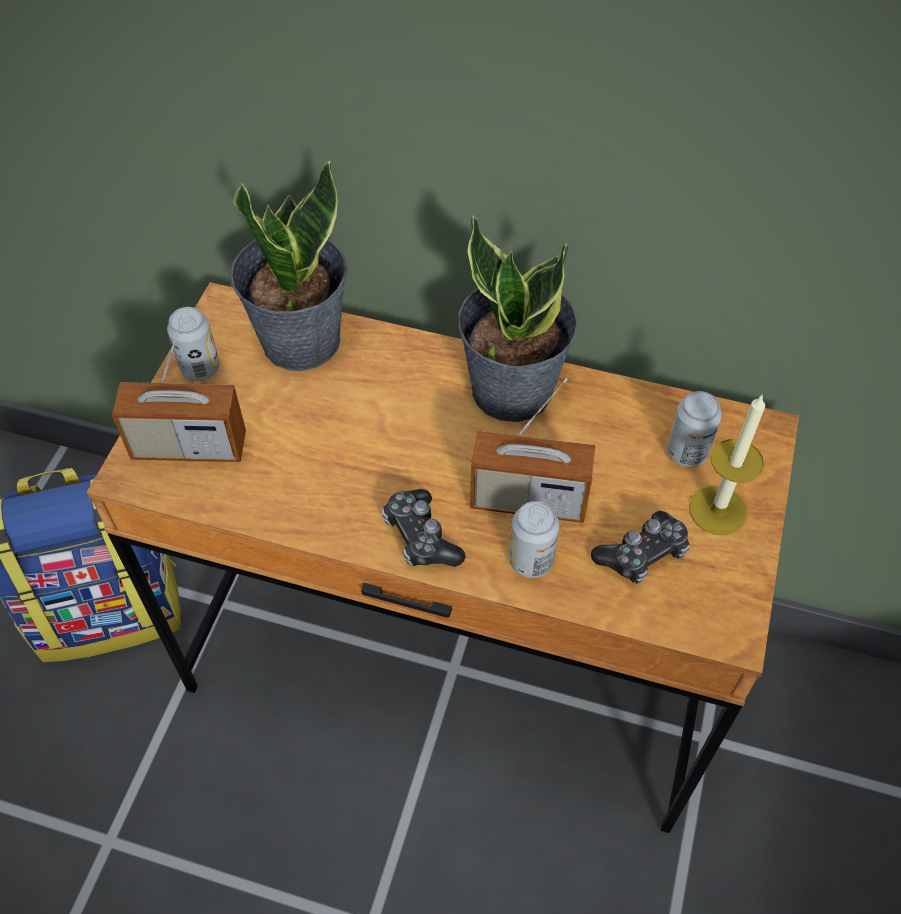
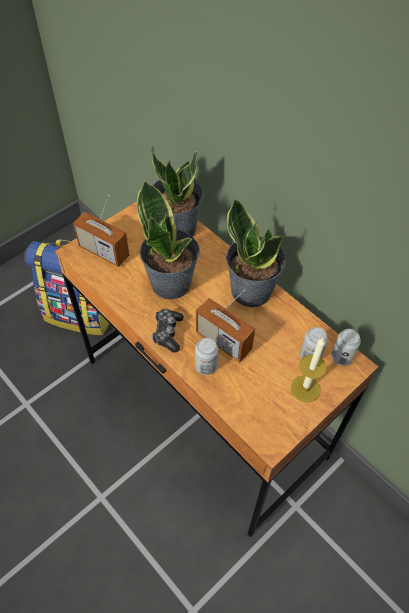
camera: 30 degrees right, 0 degrees up
(200, 368) = (130, 222): can -> can (341, 357)
(362, 443) = (171, 283): none -> potted plant
(642, 554) = (256, 389): game controller -> none

